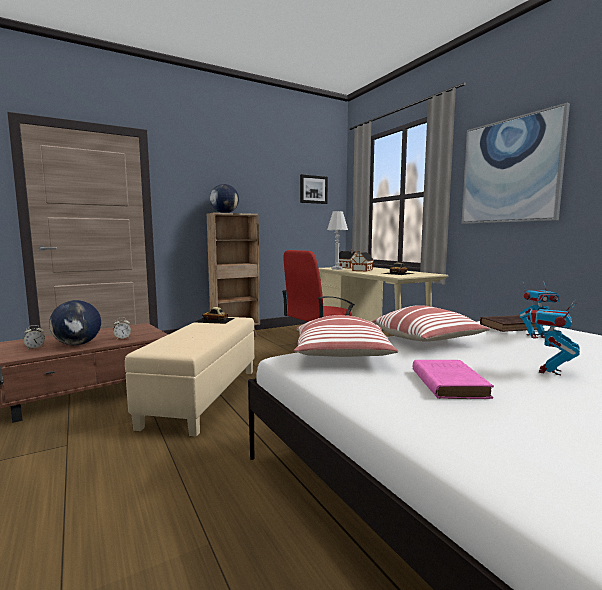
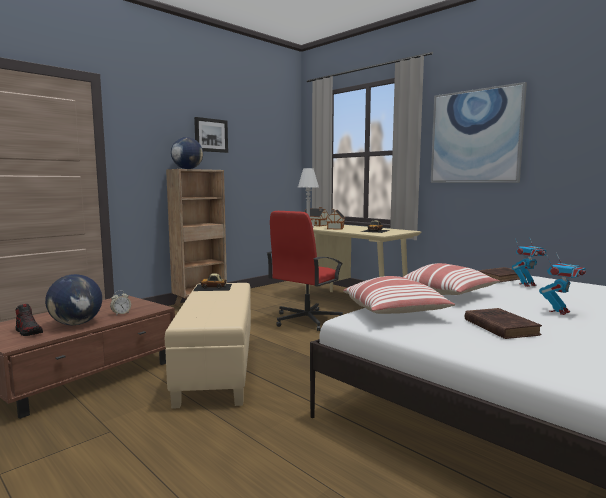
camera: 15 degrees left, 0 degrees up
(35, 348) = (29, 332): alarm clock -> shoe
(313, 189) = (270, 142): picture -> picture (211, 135)
(448, 382) = (499, 327): pink book -> brown book
(549, 371) = (559, 312): toy robot -> toy robot turned 150 degrees counterclockwise

